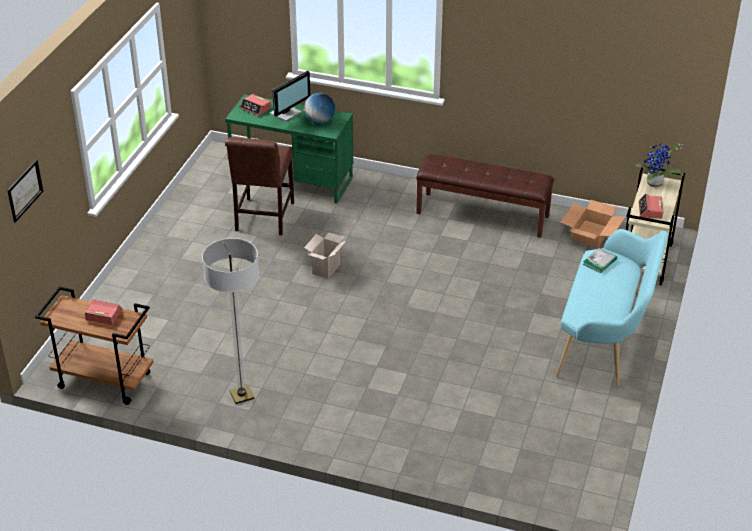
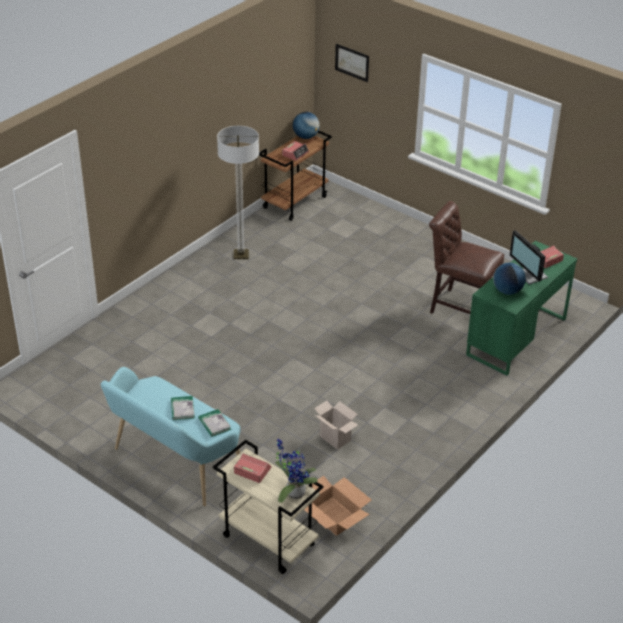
camera: 110 degrees right, 0 degrees up
(56, 316) = (305, 137): none -> globe
(326, 268) = (369, 326): cardboard box -> cardboard box (336, 438)
(483, 214) = (405, 446): brown bench -> none
(596, 286) = (182, 409): none -> book

